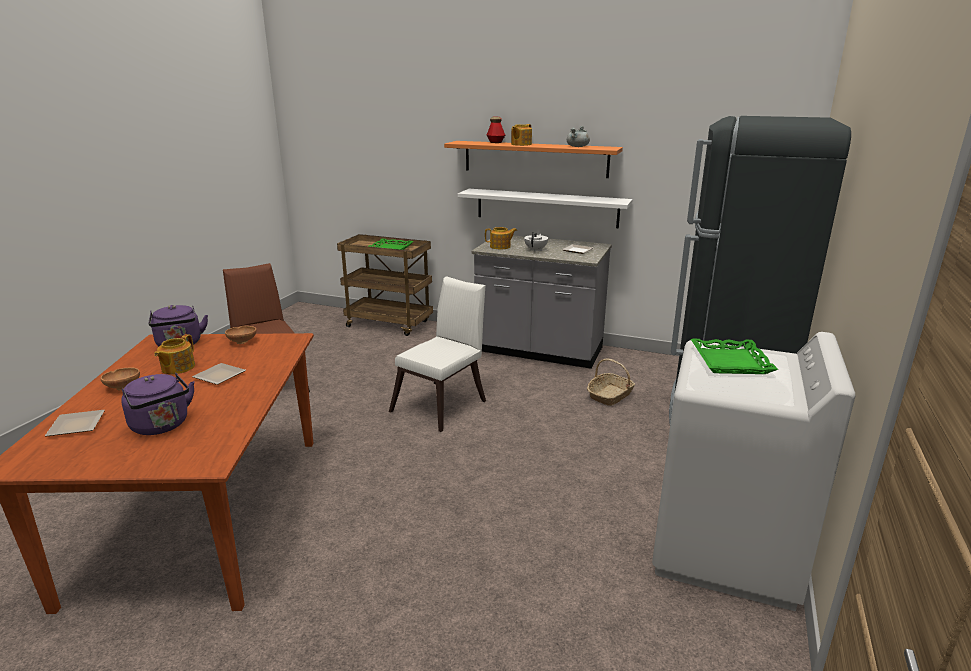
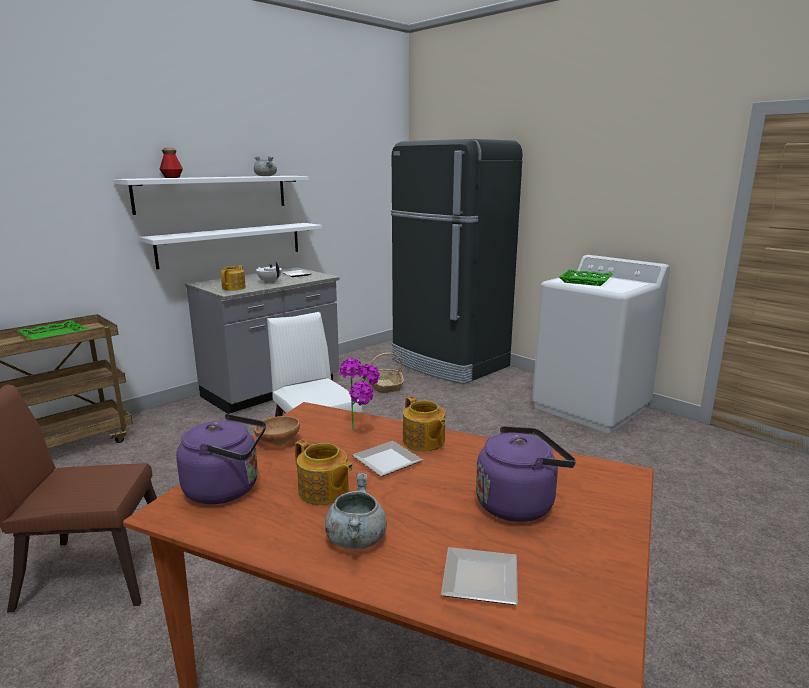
camera: 65 degrees left, 5 degrees down
(123, 387) = (356, 539): brown bowl -> grey cooking pot
(269, 359) = (362, 429): none -> potted plant
(520, 144) = (209, 177): teapot -> teapot (423, 442)
(535, 159) = (213, 193): orange shelf -> white shelf

